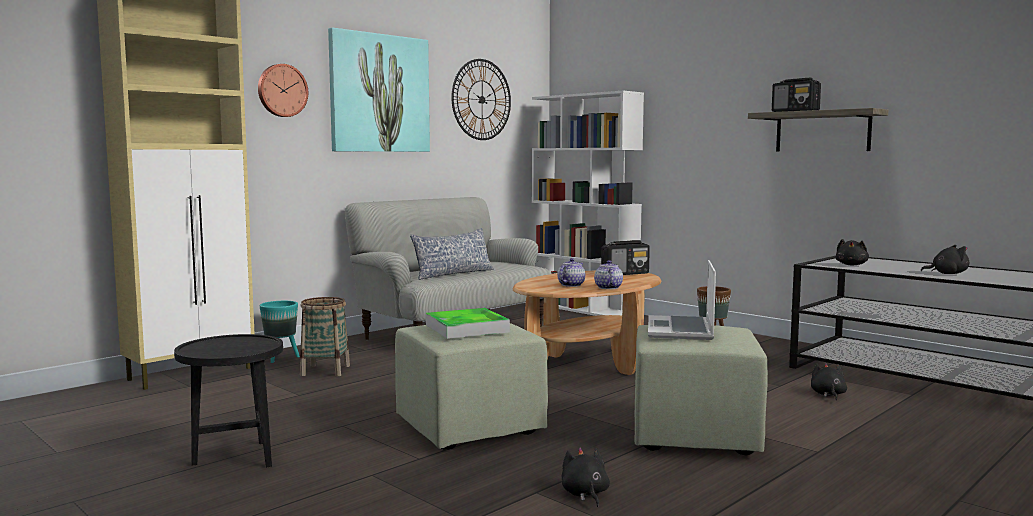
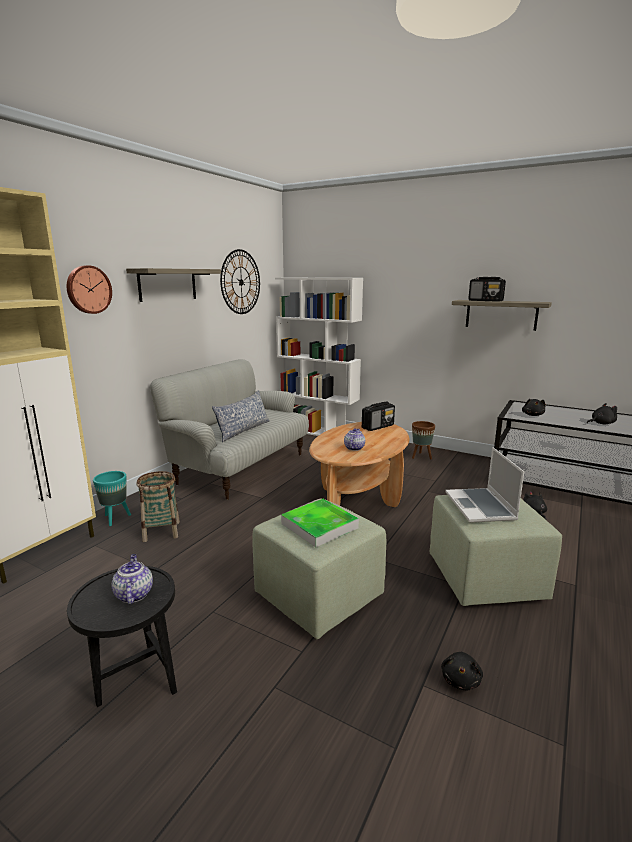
camera: 15 degrees left, 10 degrees up
(379, 93) = (167, 284): picture -> shelf
(585, 494) = (461, 679): black plush toy -> black plush toy turned 135 degrees counterclockwise
(608, 287) = (383, 449): teapot -> teapot (133, 594)

